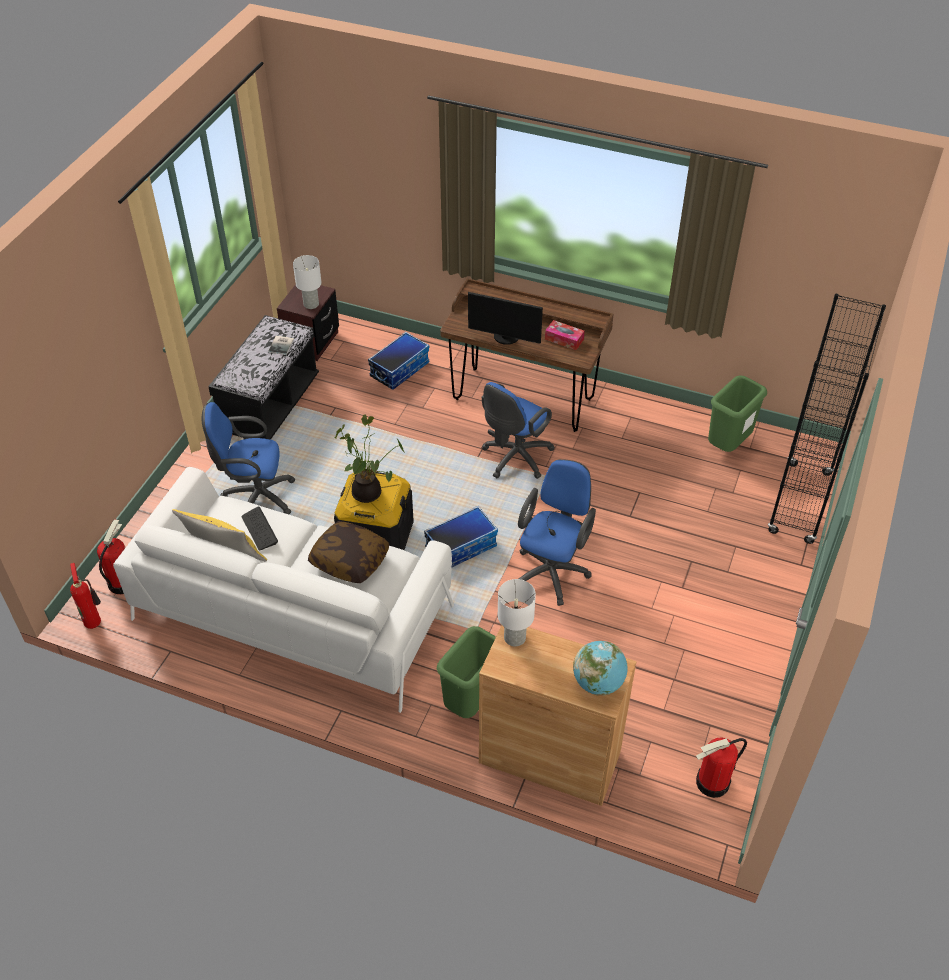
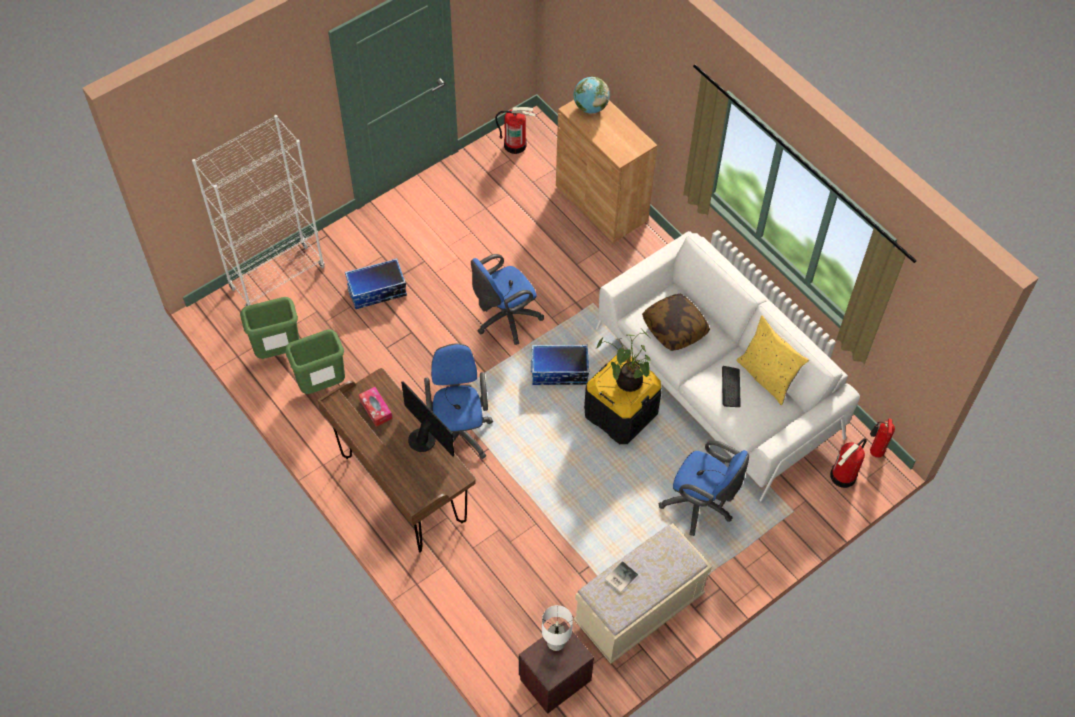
camera: 150 degrees left, 10 degrees up
(270, 406) = (639, 609): black bench -> beige bench
(399, 369) = (490, 590): storage box -> storage box (377, 291)
(470, 702) = (628, 257): green trash can -> green trash can (322, 386)
(514, 459) = (459, 430): blue office chair -> blue office chair turned 75 degrees counterclockwise
(514, 638) = (621, 154): white table lamp -> none
(800, 503) = (277, 277): black bookcase -> white bookcase

